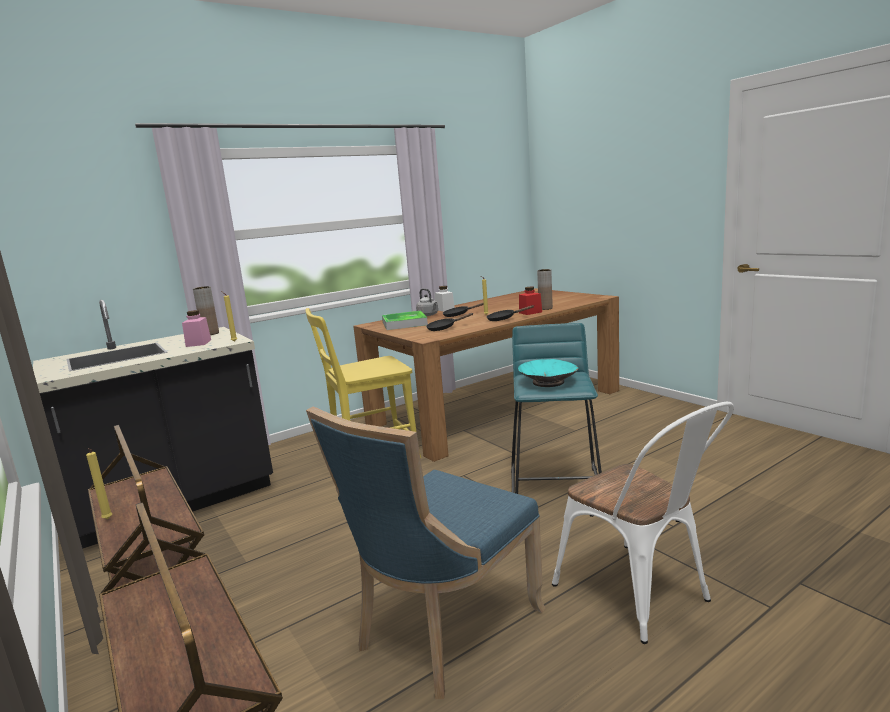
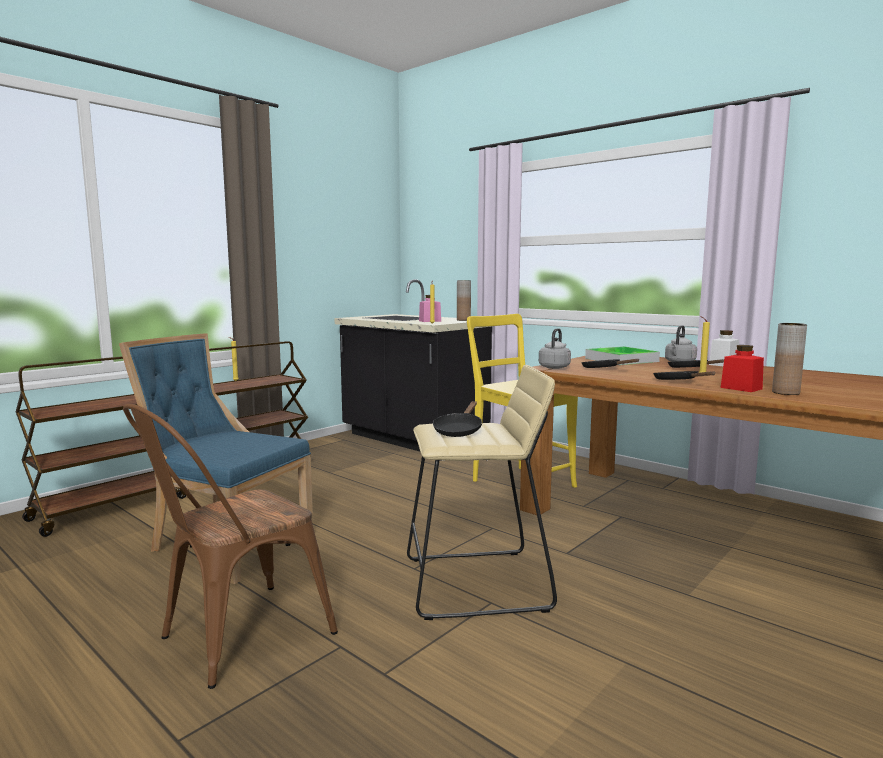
camera: 75 degrees right, 5 degrees down
(426, 337) = (555, 367): none -> grey kettle
(548, 382) = (459, 430): turquoise bowl -> black frying pan
(557, 488) = (476, 584): turquoise stool -> beige stool
(641, 596) = (234, 638): white chair -> brown chair

